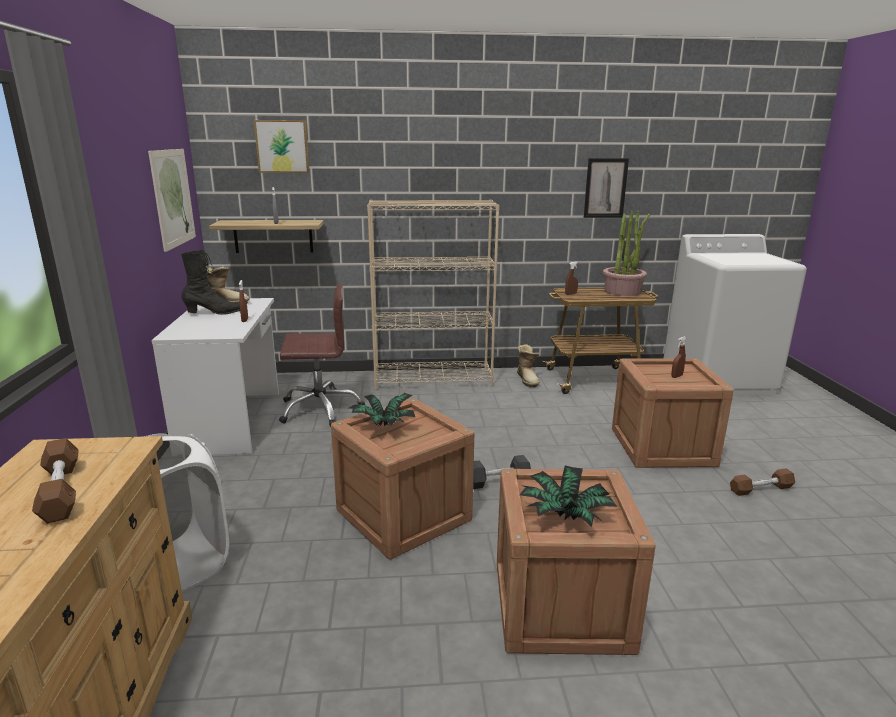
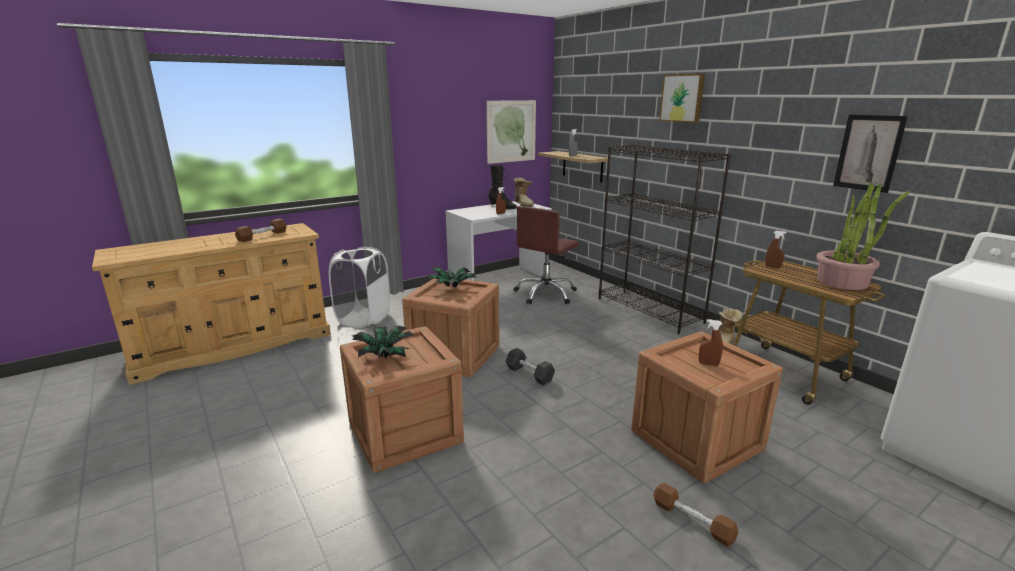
camera: 60 degrees right, 0 degrees up
(282, 146) = (595, 99): picture -> picture (682, 98)
(320, 409) = (546, 294): brown office chair -> brown office chair turned 75 degrees clockwise
(433, 379) = (650, 310): beige bookcase -> black bookcase

